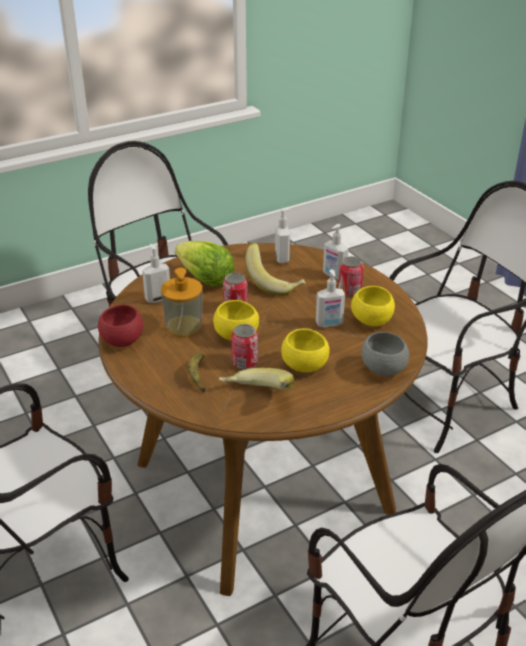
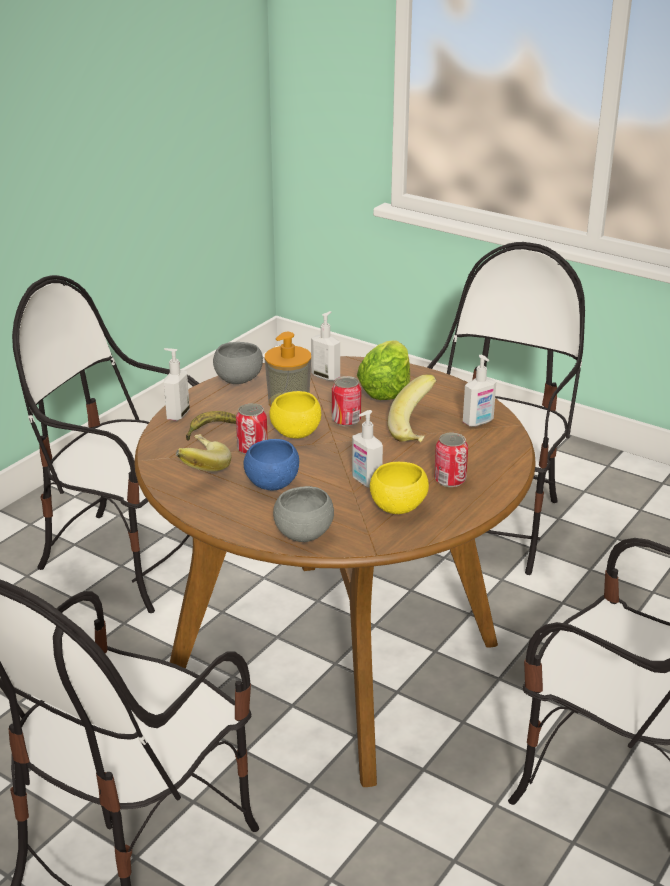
camera: 65 degrees right, 5 degrees down
(122, 340) = (239, 380): red bowl -> grey bowl
(304, 366) = (272, 484): yellow bowl -> blue bowl
(334, 275) = (475, 462): soap dispenser -> soap dispenser (177, 414)

